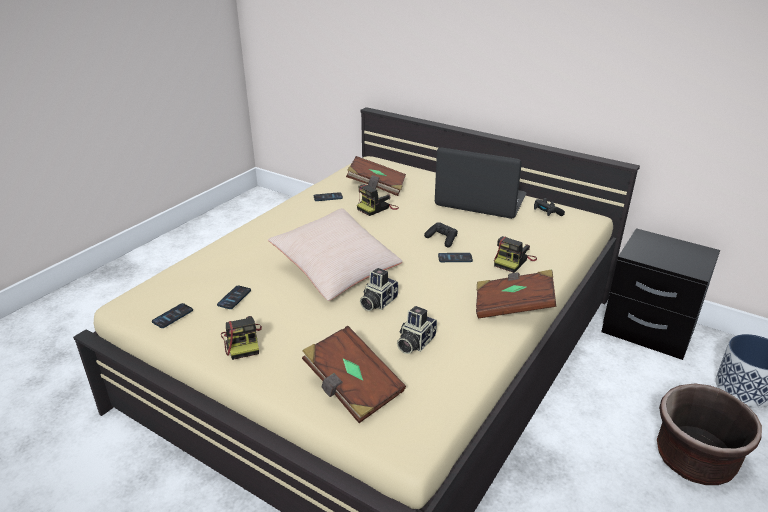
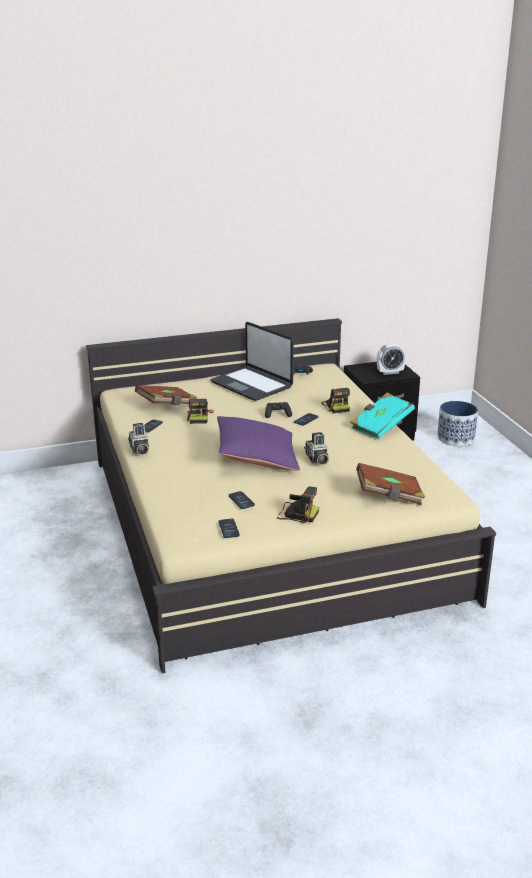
camera: 50 degrees left, 5 degrees down
(336, 268) = (257, 457): beige pillow -> purple pillow
(414, 342) = (373, 464): camera -> camera (139, 450)
(480, 201) = (252, 384): laptop -> laptop turned 105 degrees counterclockwise
(513, 307) = (381, 426): brown book -> turquoise book
(676, 259) = (390, 372): none -> alarm clock
(694, 459) = (481, 479): brown planter -> none

